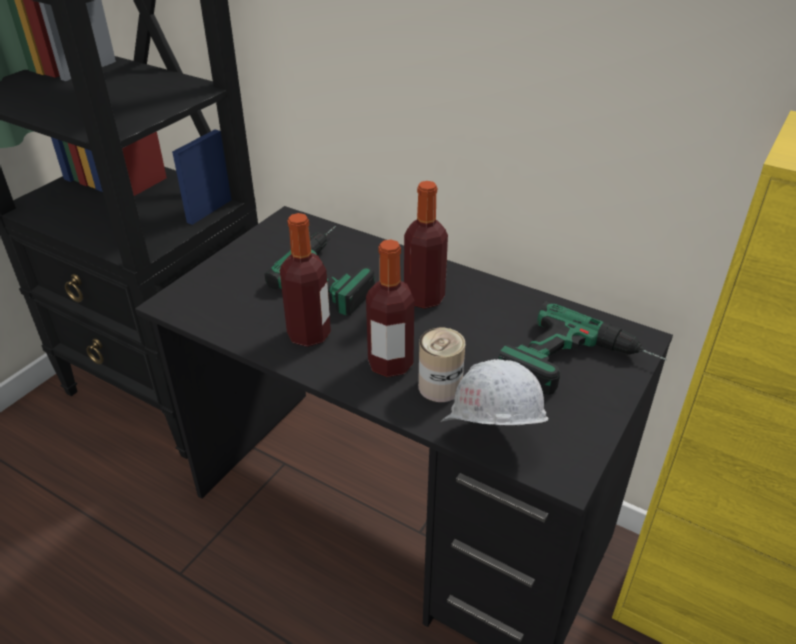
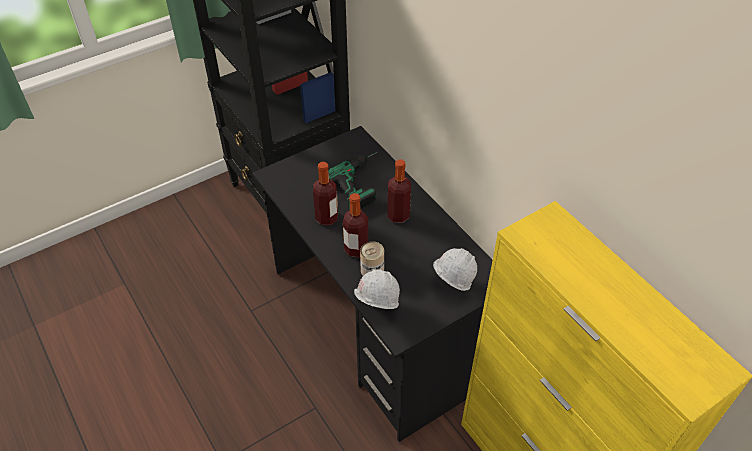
camera: 25 degrees right, 10 degrees up
(581, 366) = (451, 285): power drill -> white hard hat

